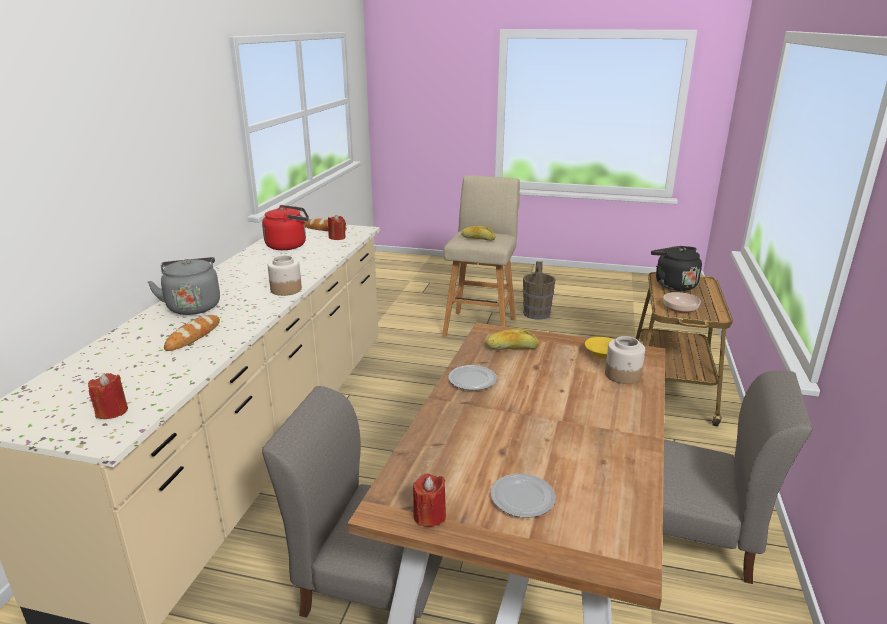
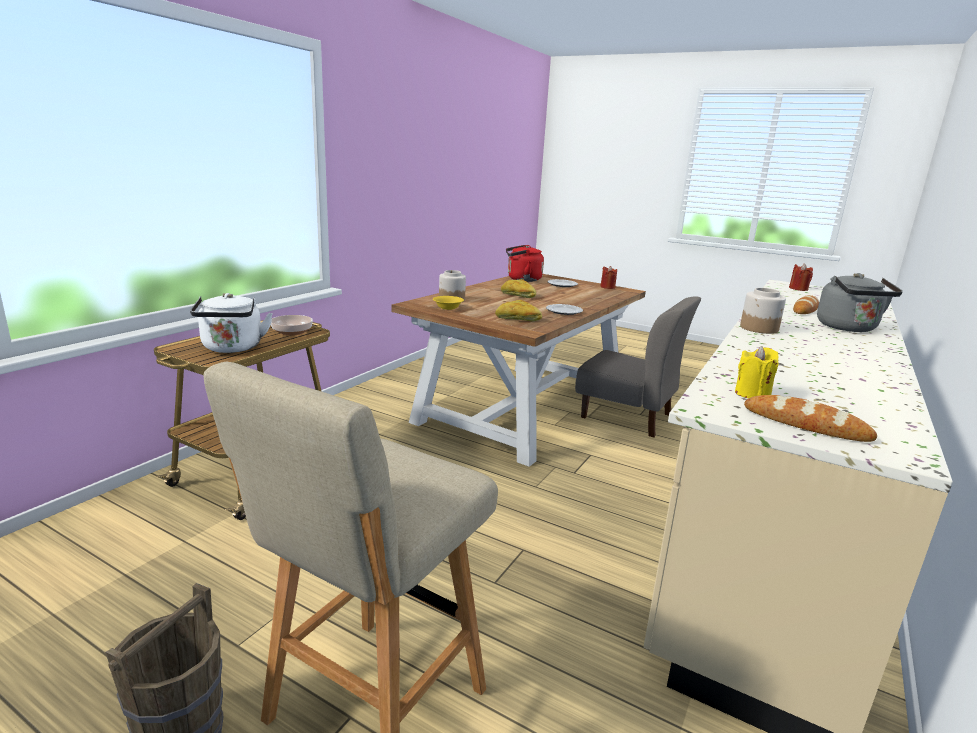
camera: 165 degrees left, 5 degrees down
(289, 245) = (837, 390): red kettle -> red kettle (522, 279)
(337, 237) = (752, 394): red candle -> yellow candle
(478, 239) = (402, 471): bread -> bread (518, 296)
(673, 284) = (232, 348): black kettle -> white kettle
(692, 536) = (405, 398): grey chair -> none

